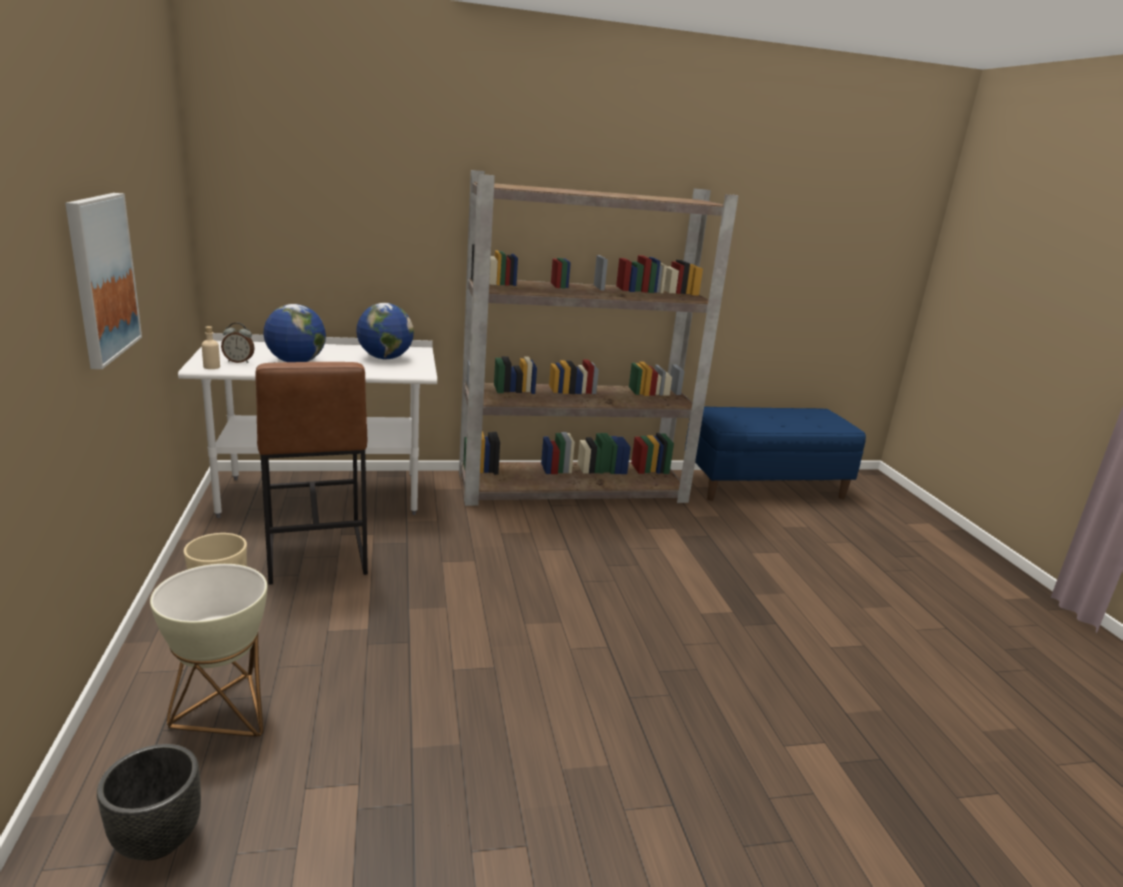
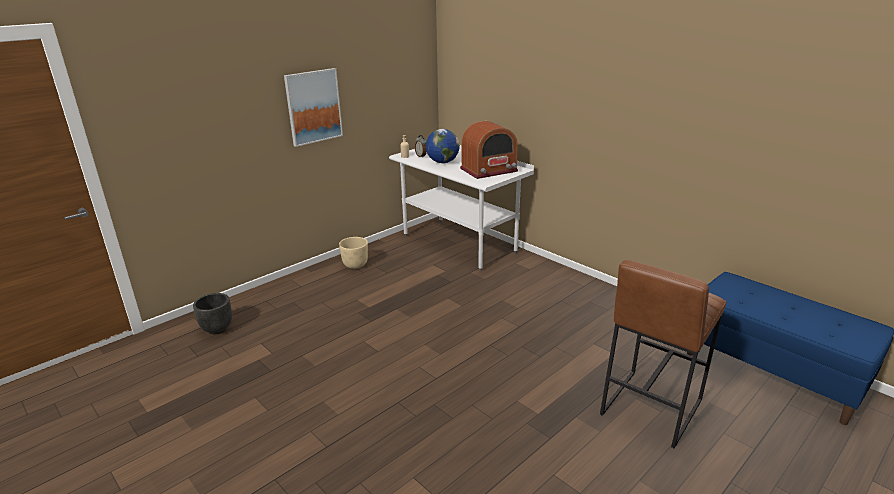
camera: 60 degrees right, 5 degrees up
(222, 712) = (285, 306): planter -> none
(316, 554) = (408, 268): brown stool -> brown stool (650, 408)
(385, 358) = (489, 170): globe -> radio
(572, 487) = (598, 298): brown bookcase -> none

